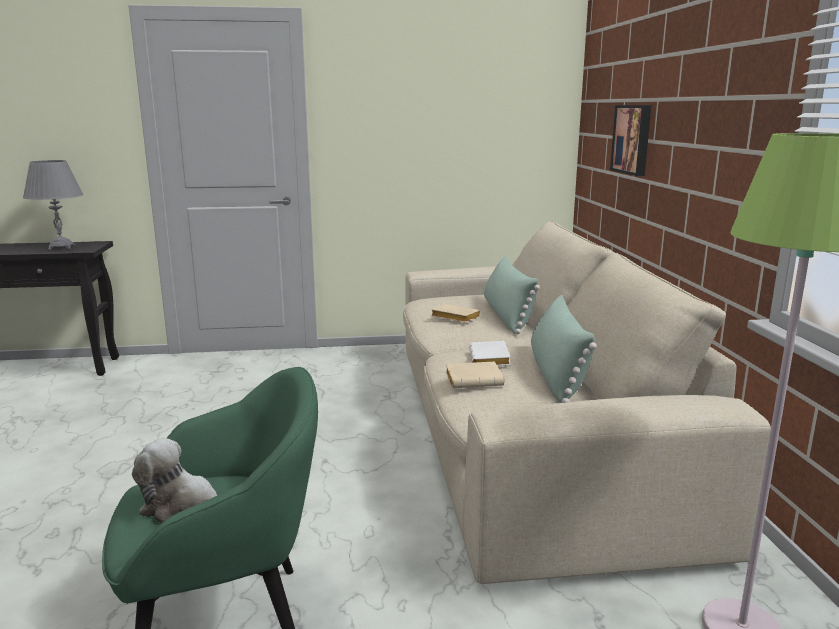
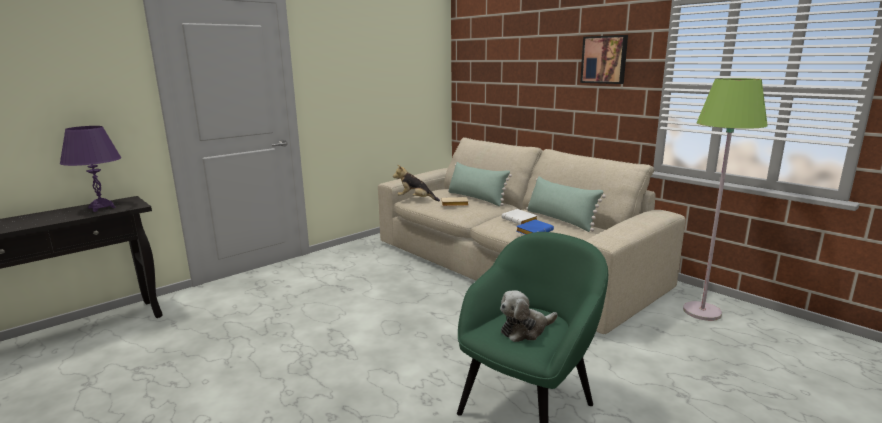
camera: 35 degrees left, 0 degrees up
(61, 247) = (101, 208): grey table lamp -> purple table lamp
(425, 301) = (415, 199): none -> plush toy
(475, 380) = (534, 231): beige book -> blue book
(633, 139) = (516, 84): picture -> picture (604, 59)

